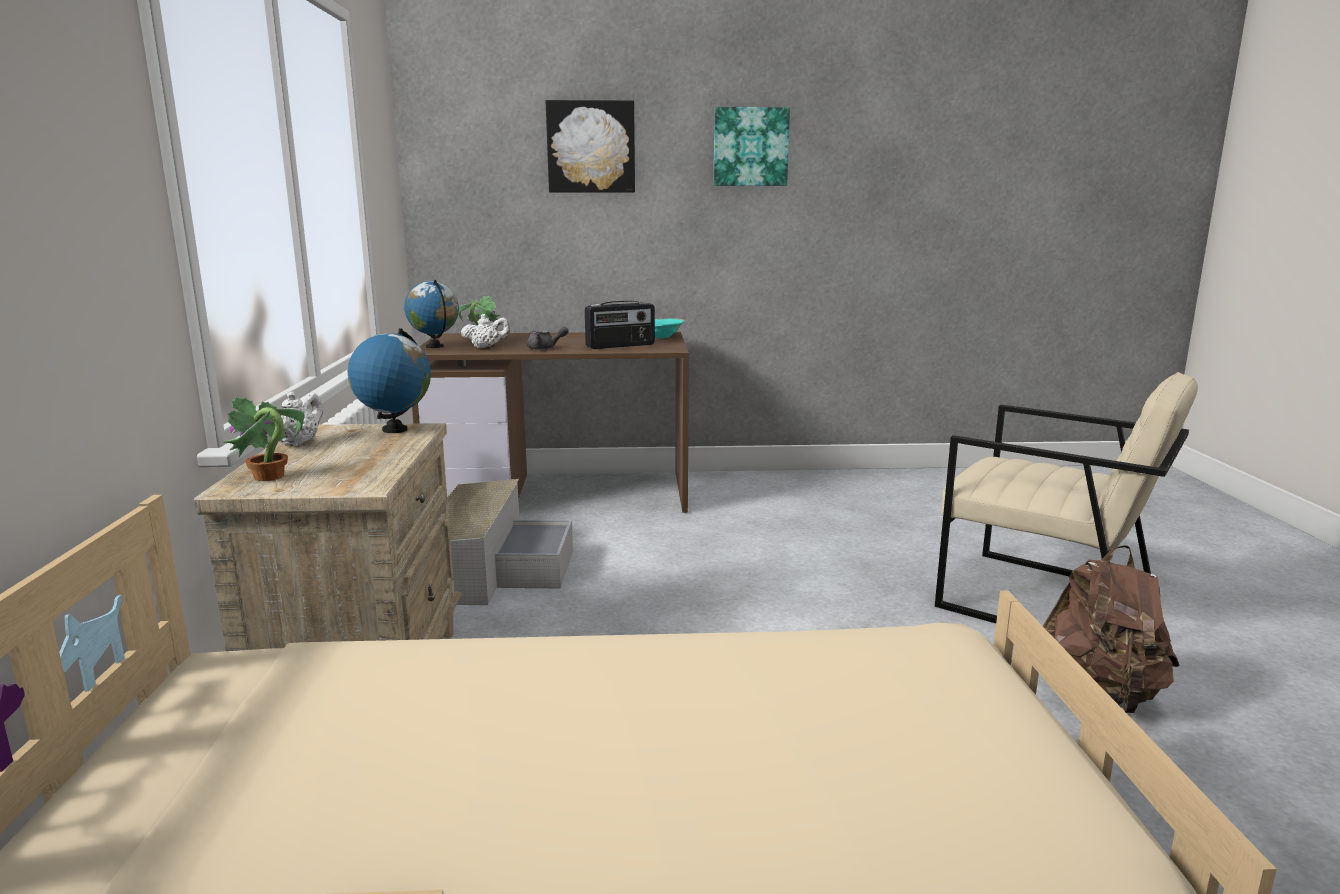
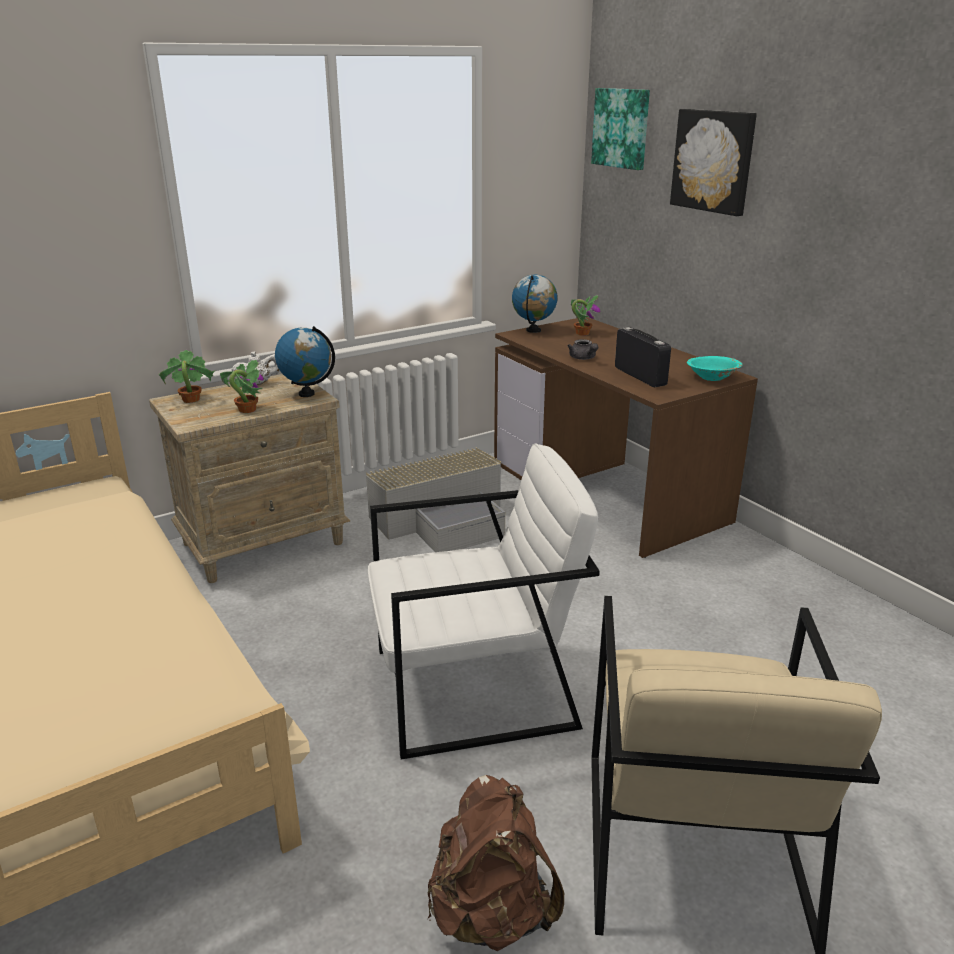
camera: 60 degrees right, 10 degrees up
(383, 457) = (246, 410): none -> potted plant
(486, 347) = (556, 343): white teapot -> none
(620, 346) = (640, 376): radio -> radio turned 150 degrees counterclockwise
(750, 147) = (867, 178): picture -> picture (622, 128)
(806, 628) = (474, 688): none -> white armchair

